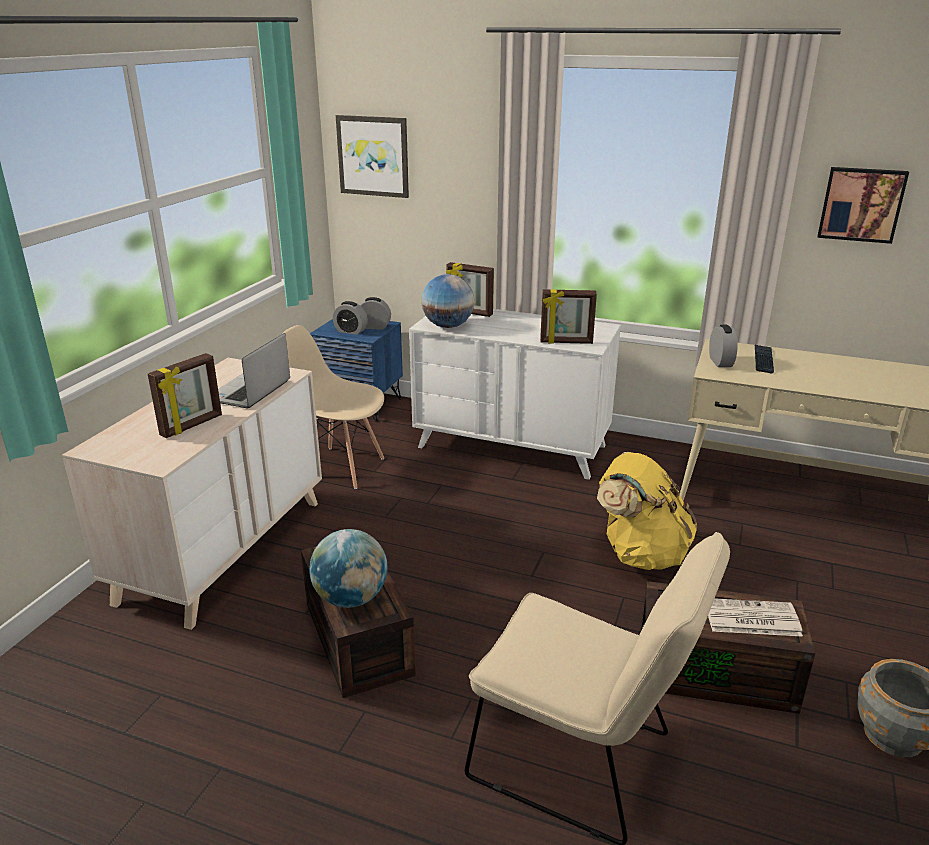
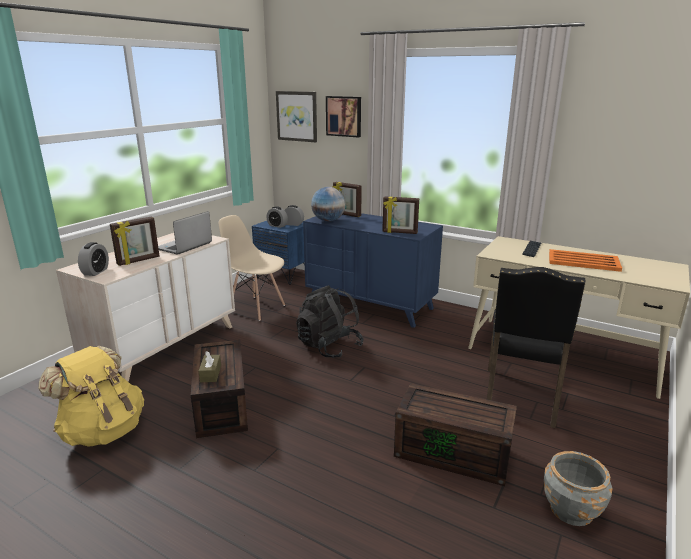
camera: 10 degrees right, 5 degrees down
(351, 598) = (210, 373): globe -> brown tissue box
(479, 523) = (329, 347): none -> black backpack
(512, 446) = (370, 304): white dresser -> blue dresser
(583, 762) = (335, 496): beige chair -> none
(640, 553) = (430, 374): yellow backpack -> yellow backpack (103, 431)
(720, 362) = (500, 249): alarm clock -> alarm clock (96, 272)
(750, 618) = (473, 412): newspaper -> none
(775, 577) = (521, 398): none -> black chair
(842, 376) = (584, 261): none -> orange tray
(861, 204) = (605, 144): picture -> picture (344, 116)

